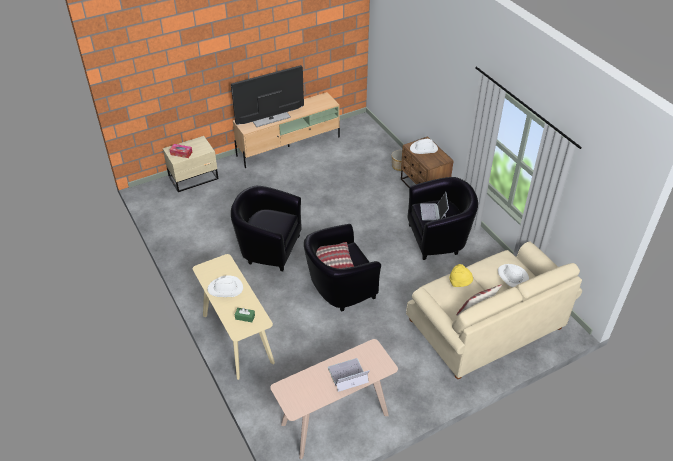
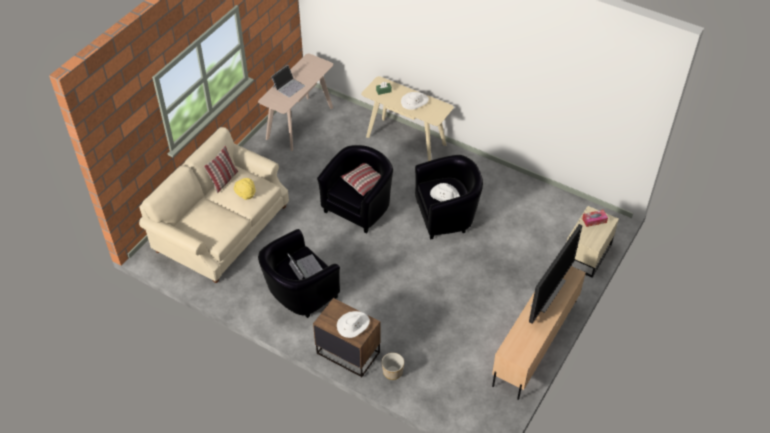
camera: 150 degrees right, 5 degrees up
(512, 277) = (203, 218): white hat -> white hat (444, 195)

